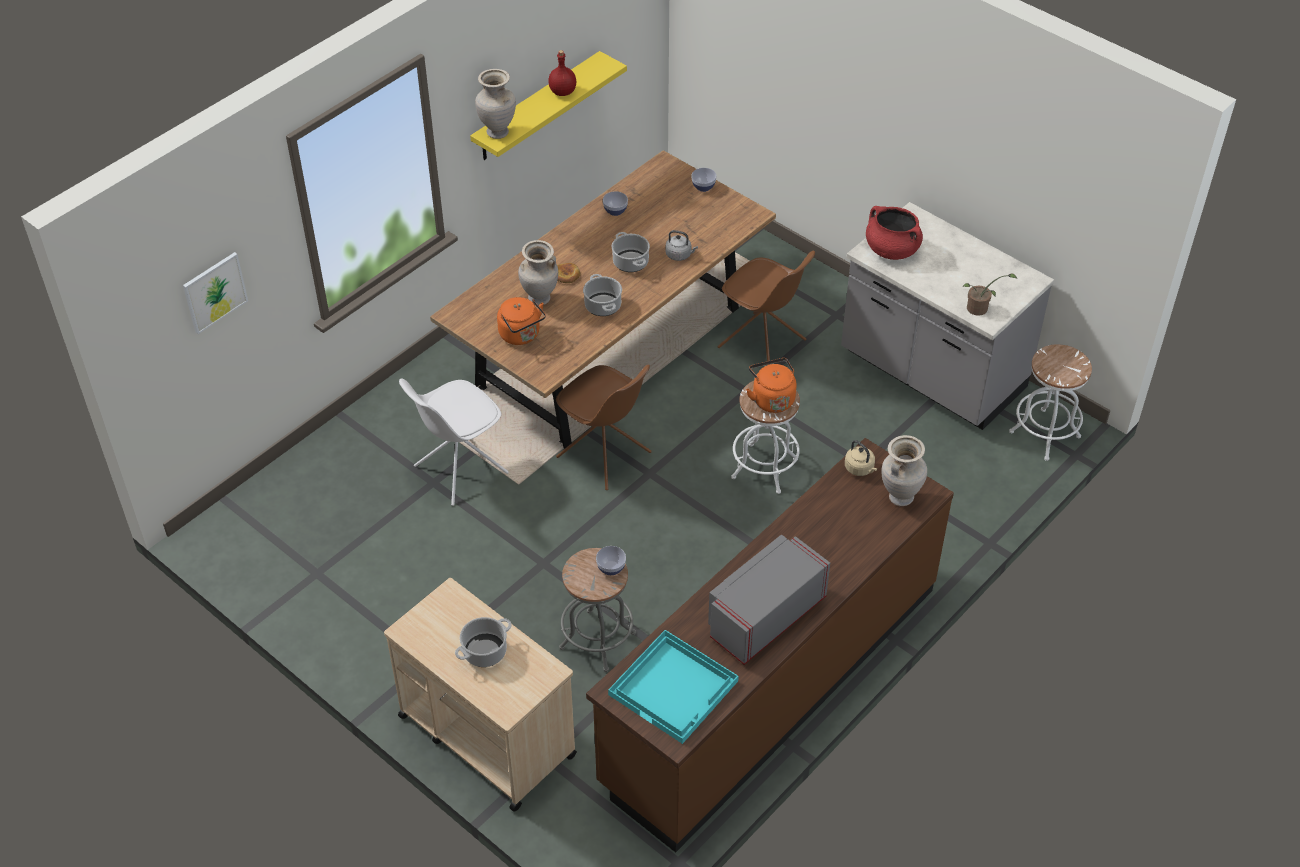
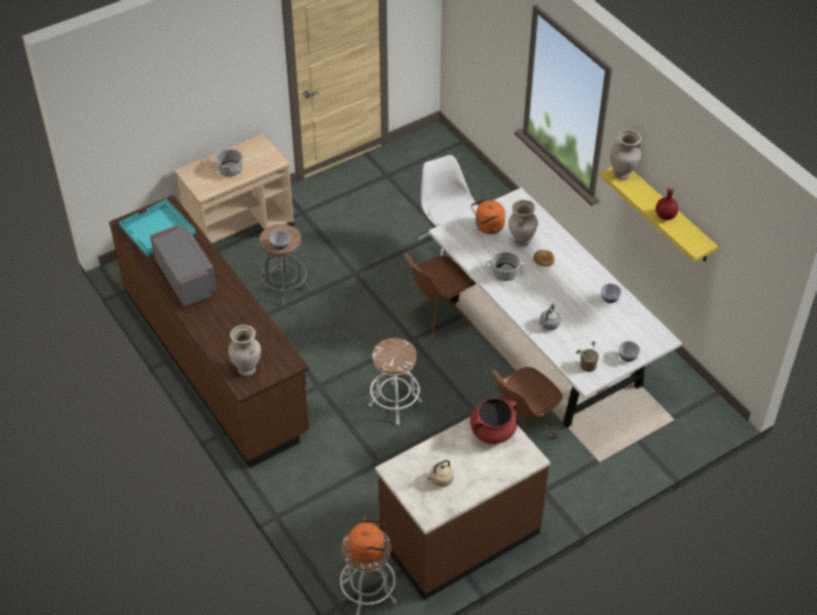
camera: 105 degrees right, 0 degrees up
(215, 292) = (484, 32): picture -> none
(610, 346) = (544, 342): brown dining table -> white dining table
(630, 262) = (548, 296): cooking pot -> none
(771, 398) = (394, 356): orange kettle -> orange kettle (369, 550)
(860, 469) = (281, 355): beige kettle -> beige kettle (440, 480)
(931, 373) = (459, 536): grey counter -> brown counter
(980, 309) = (406, 468): potted plant -> potted plant (586, 367)

